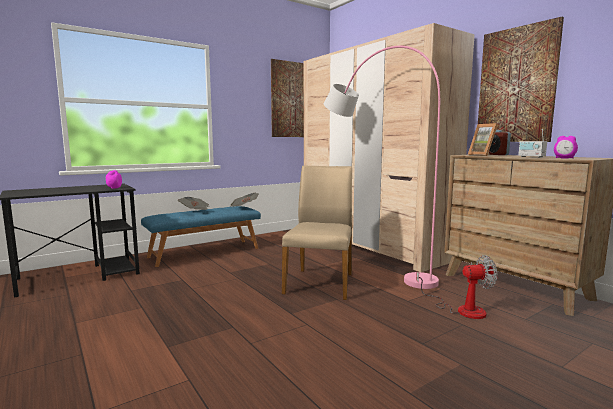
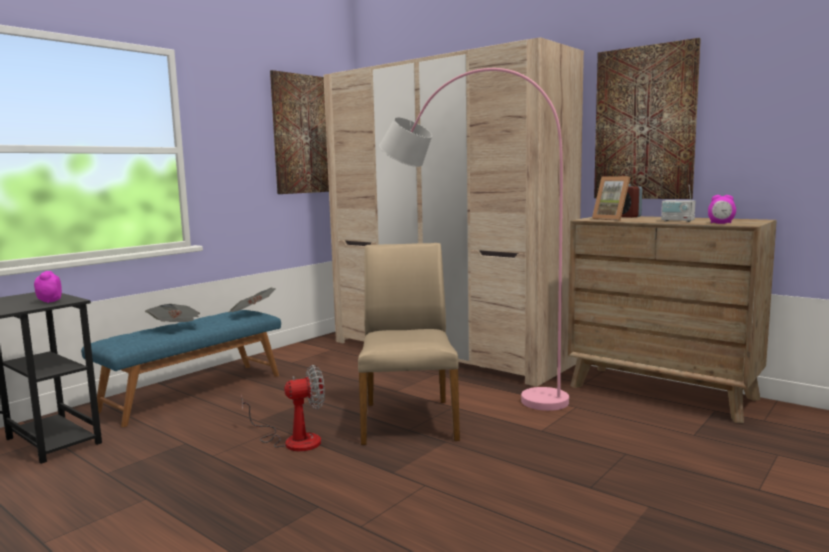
camera: 15 degrees left, 0 degrees up
(461, 309) = (614, 433): fan -> fan (293, 440)

